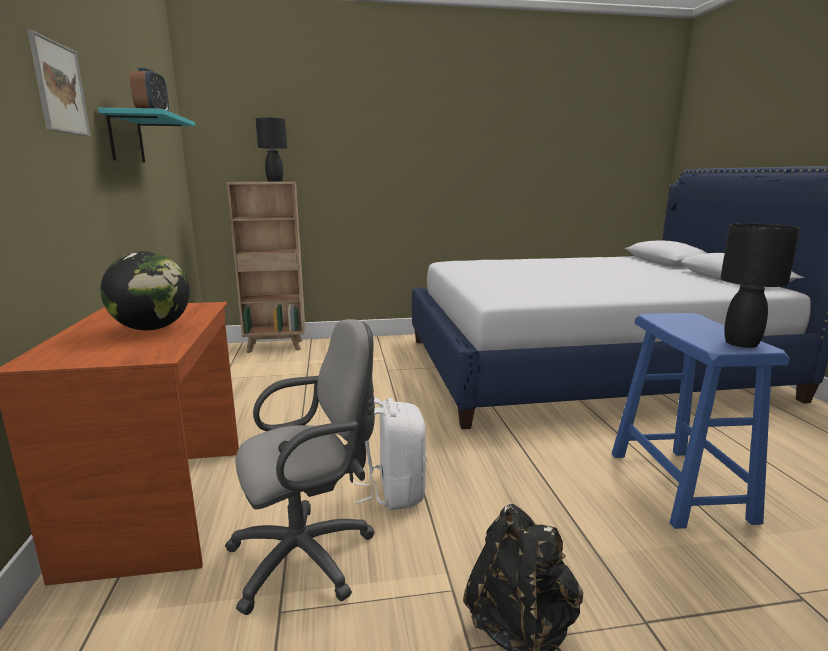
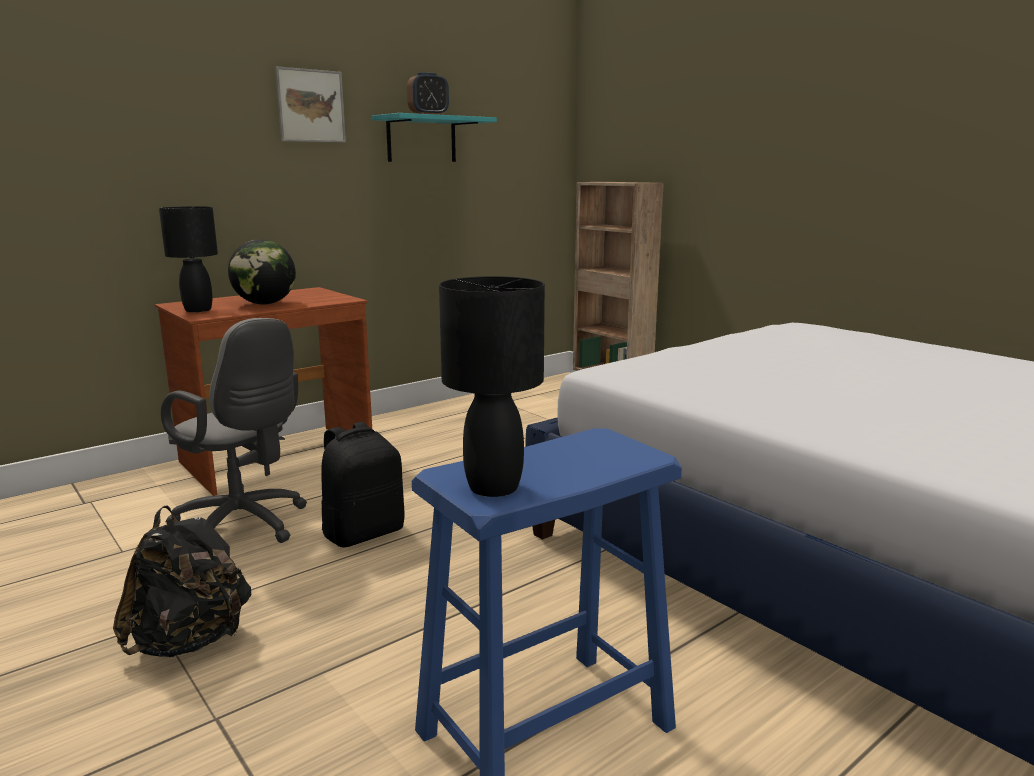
camera: 60 degrees right, 0 degrees up
(275, 181) = (633, 182): black table lamp -> black table lamp (198, 310)
(394, 491) = (364, 533): white backpack -> black backpack

